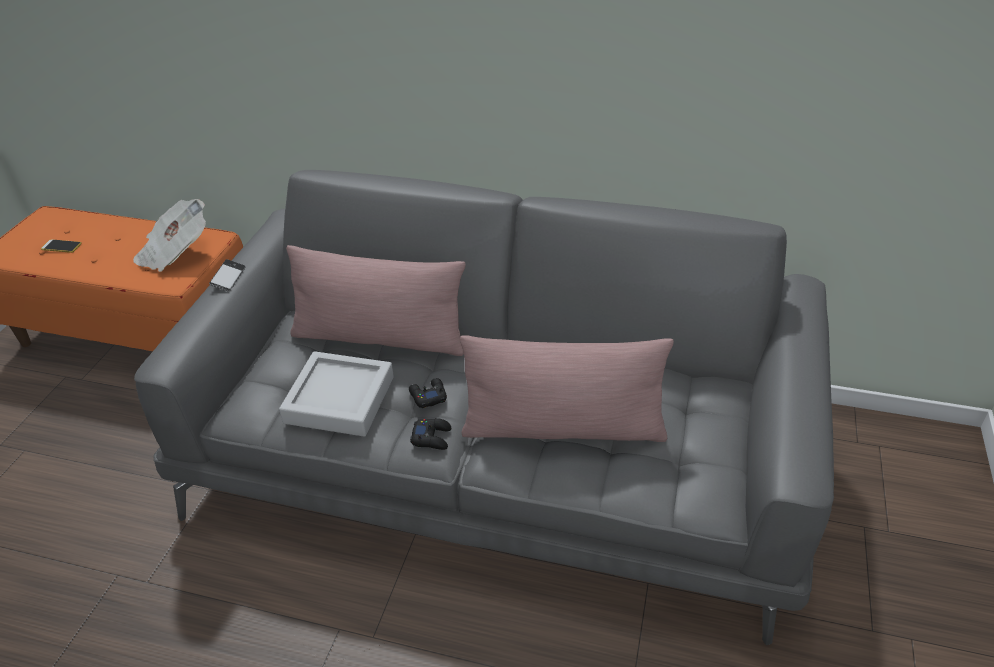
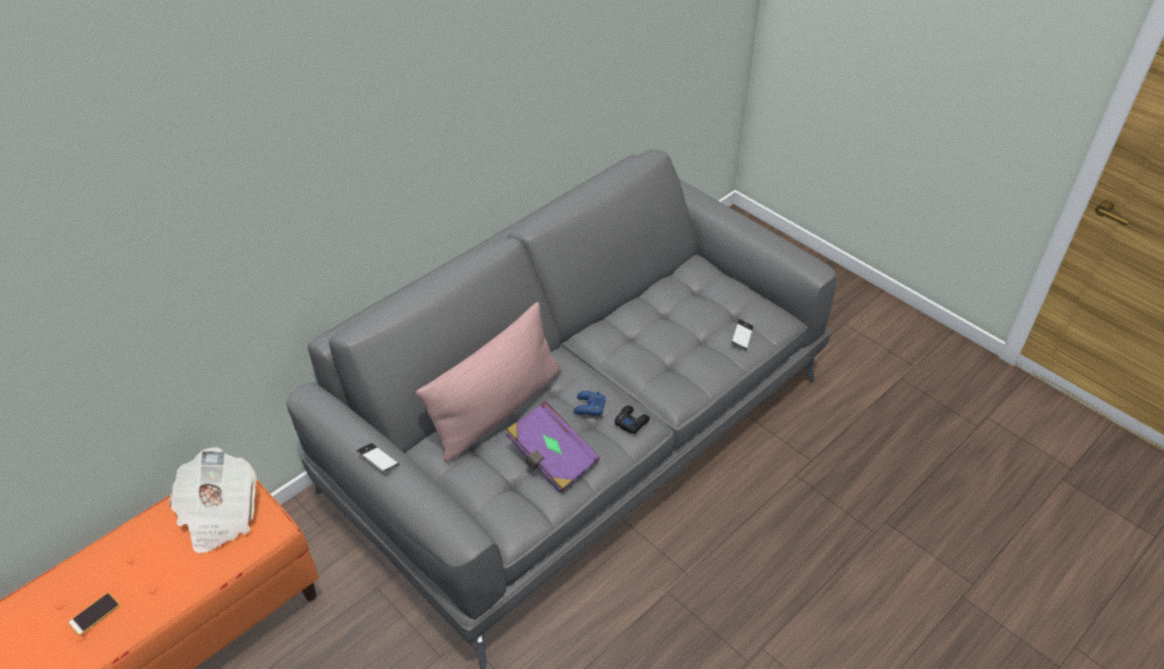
camera: 60 degrees left, 5 degrees up
(339, 400) = (552, 458): grey tray -> purple book
(428, 396) = (589, 407): black game controller -> blue game controller
(563, 428) = (672, 354): pink pillow -> none
(647, 477) = (741, 337): none -> phone

